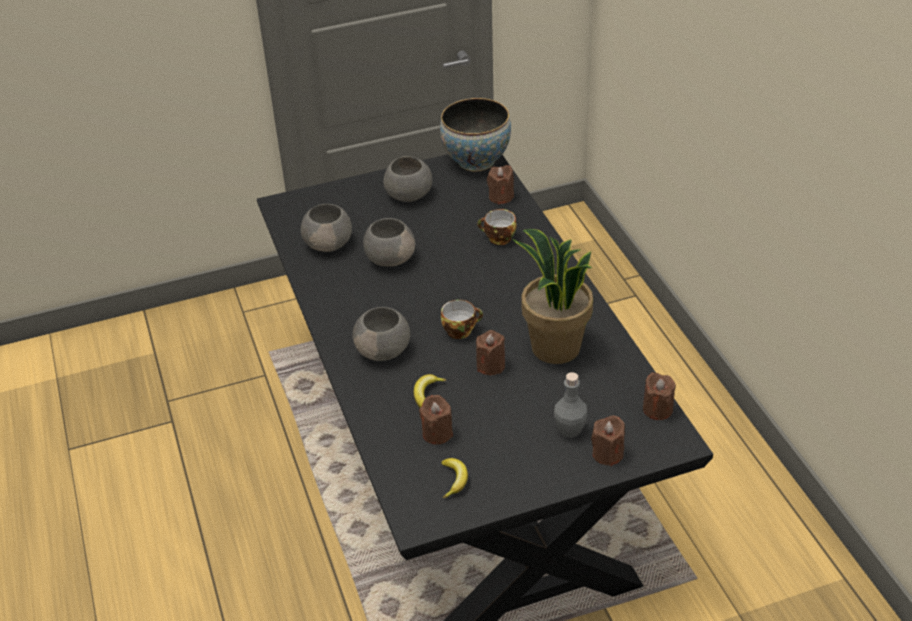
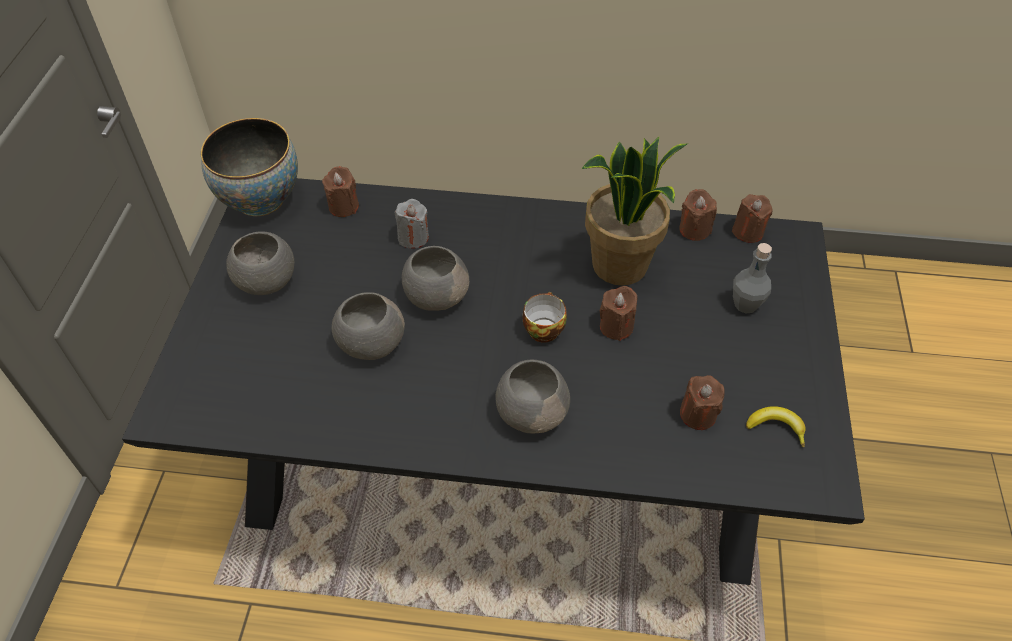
camera: 65 degrees left, 10 degrees up
(329, 243) = (291, 392): grey bowl -> grey bowl (436, 295)
(427, 394) = (631, 399): banana -> none
(498, 238) = (413, 237): cup -> grey candle
(607, 454) = (791, 291): brown candle -> brown candle (694, 229)

